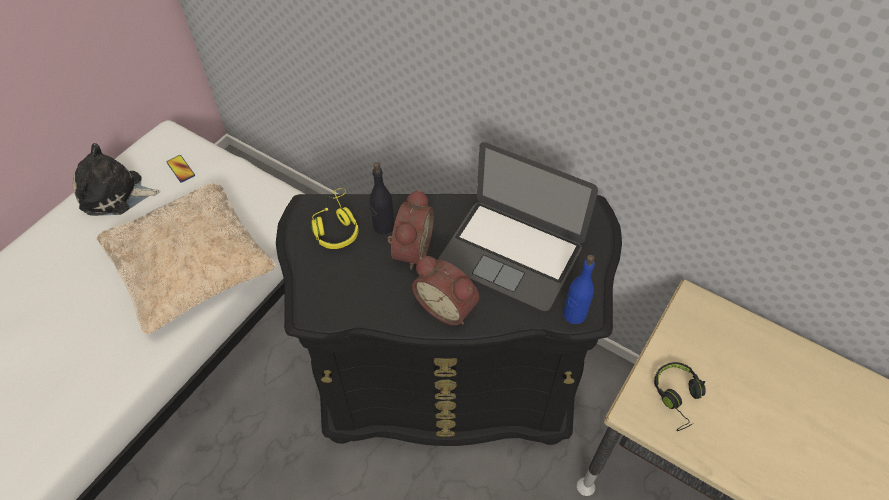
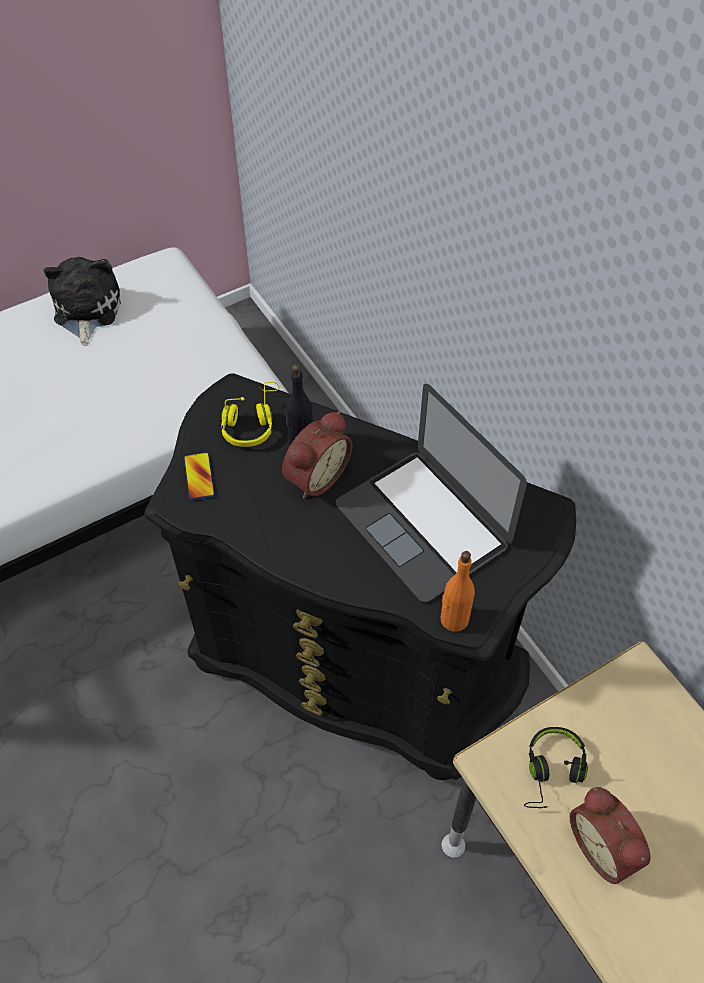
camera: 25 degrees right, 0 degrees up
(116, 194) = (86, 310): plush toy -> plush toy turned 60 degrees clockwise
(181, 169) = (162, 306): phone -> phone (199, 477)
(191, 264) = (122, 411): beige pillow -> none
(447, 305) = (320, 552): alarm clock -> alarm clock (605, 846)
(574, 314) = (454, 619): blue bottle -> orange bottle

